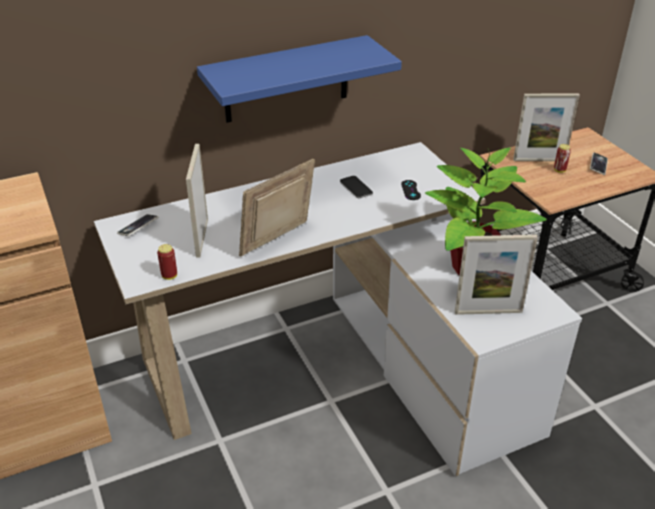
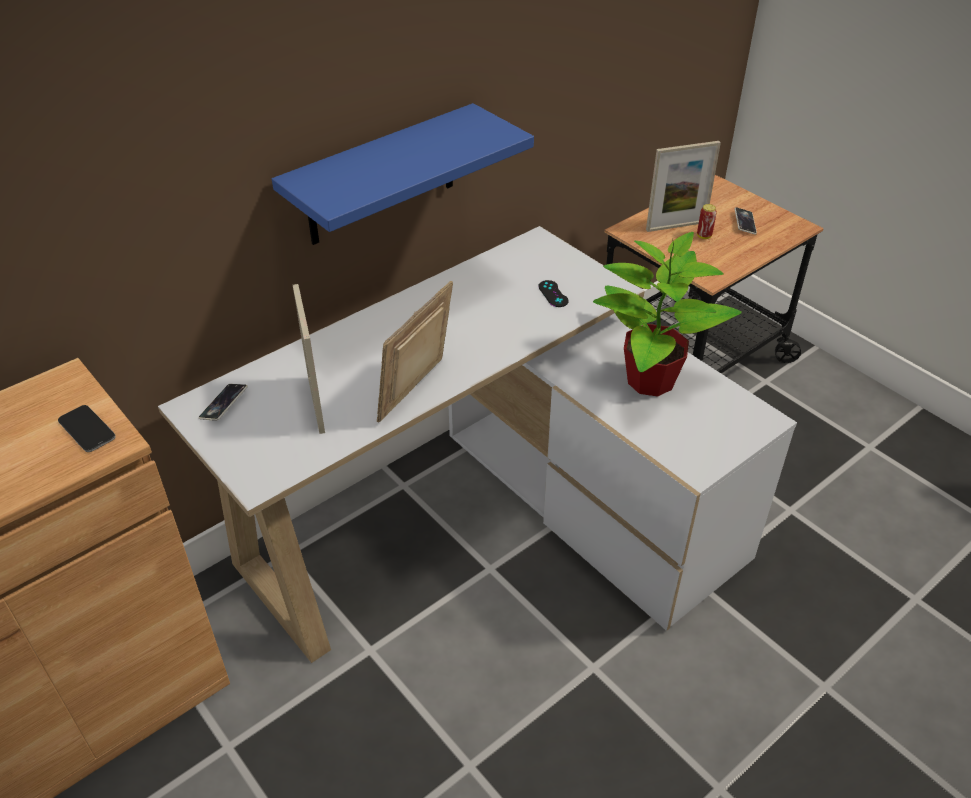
camera: 15 degrees left, 5 degrees up
(169, 276) = (295, 467): can -> none
(356, 188) = (485, 301): phone -> phone (87, 429)
(488, 312) = (691, 435): picture frame -> none

